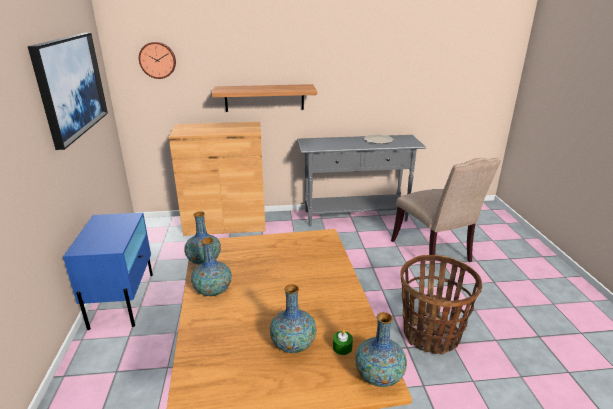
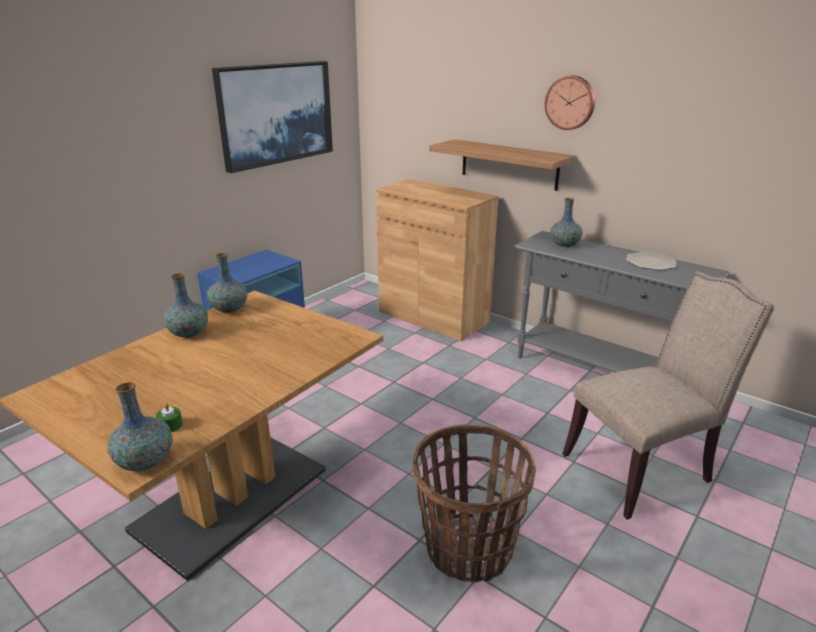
camera: 45 degrees right, 0 degrees up
(157, 60) = (403, 99): wall clock -> wall clock (570, 102)
(293, 344) = (151, 400): vase -> vase (564, 245)
(434, 252) = (642, 468): beige chair -> beige chair turned 135 degrees counterclockwise

